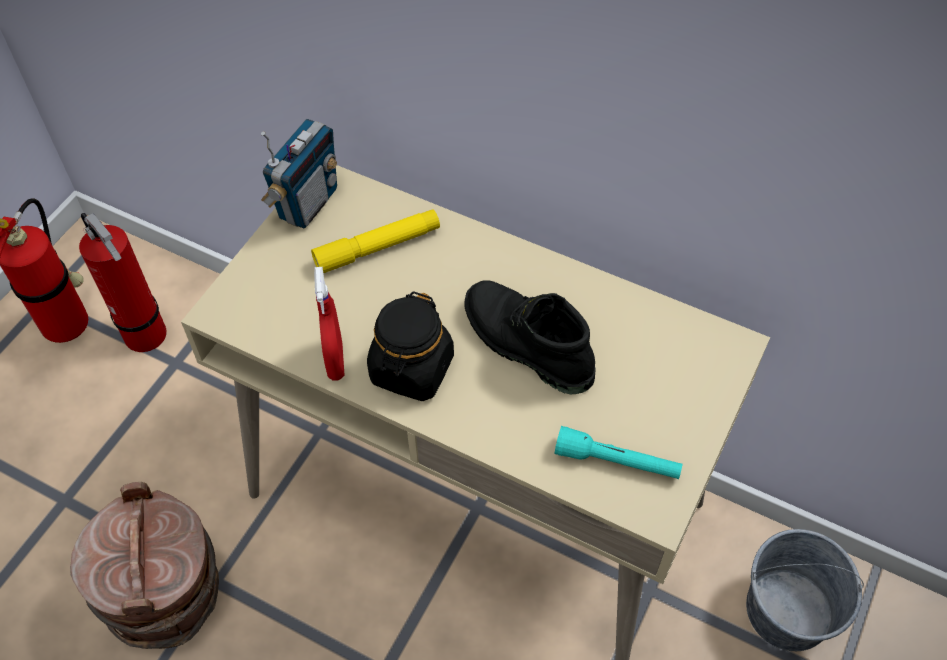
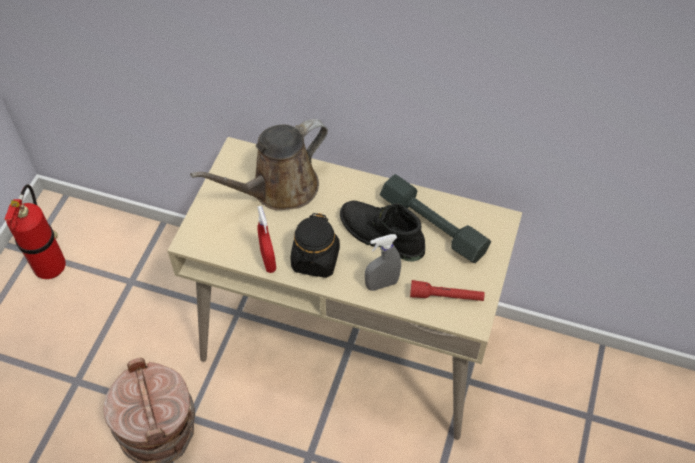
camera: 10 degrees left, 0 degrees up
(148, 338) = (108, 268): fire extinguisher -> none
(307, 204) = (228, 167): radio -> none
(378, 248) = (279, 189): yellow flashlight -> brown watering can
(512, 425) = (382, 284): none -> grey spray bottle
(615, 339) = (432, 225): none -> grey dumbbell
(617, 462) = (446, 296): turquoise flashlight -> red flashlight
(788, 610) = (552, 379): grey bucket -> none

